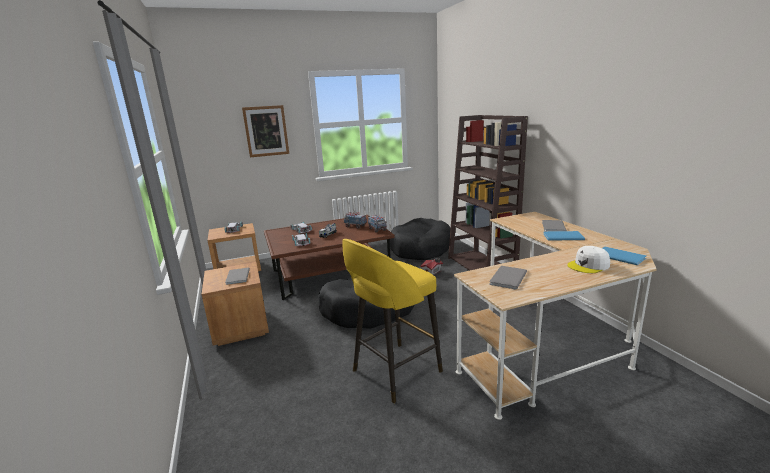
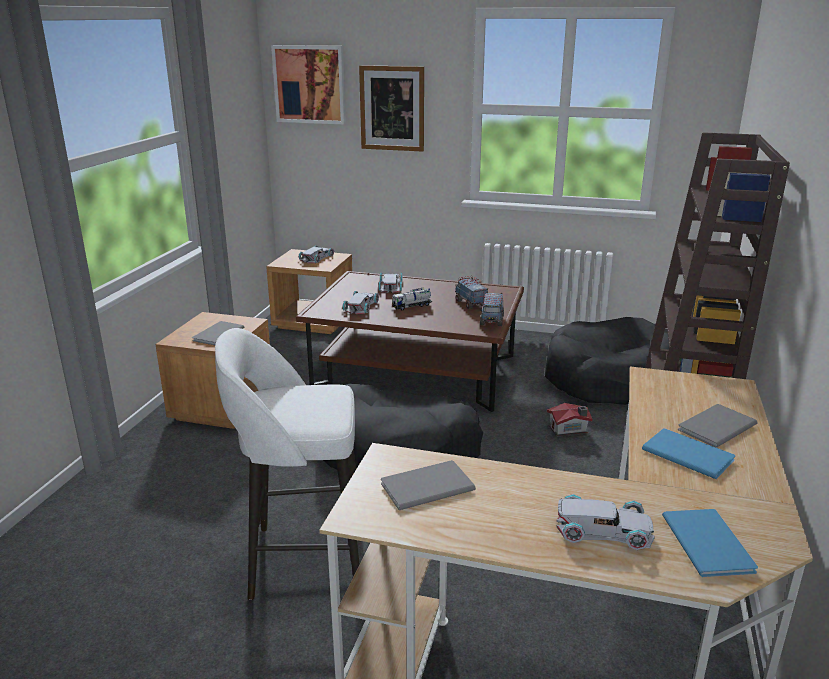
camera: 35 degrees right, 5 degrees up
(208, 122) = (309, 84): none -> picture
(394, 372) = (304, 559): yellow stool -> white stool
(588, 265) = (604, 530): white cap -> white toy car

